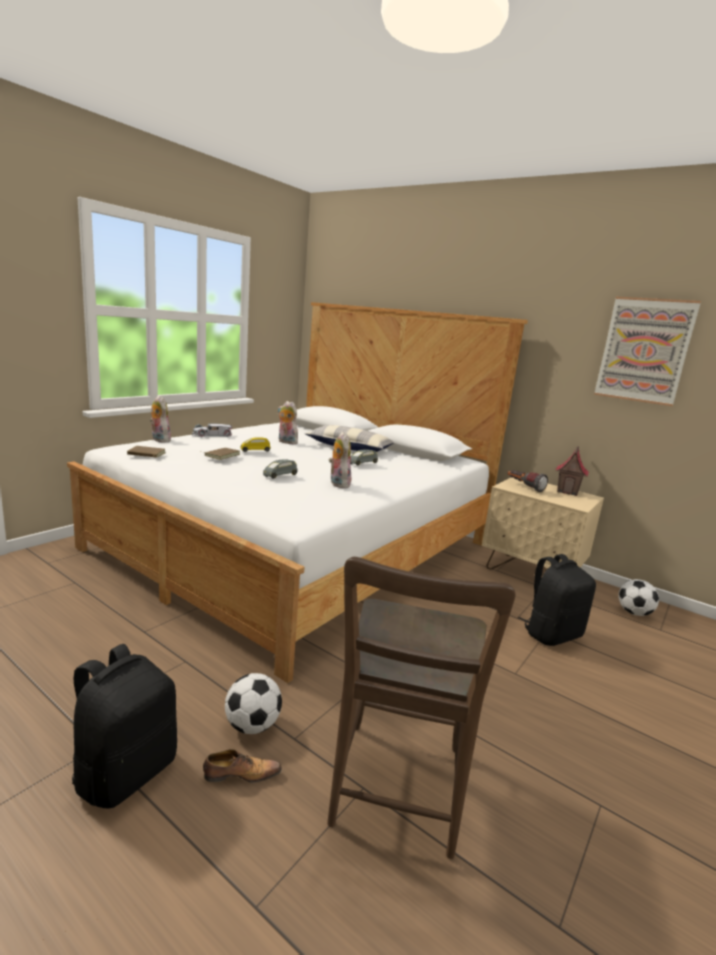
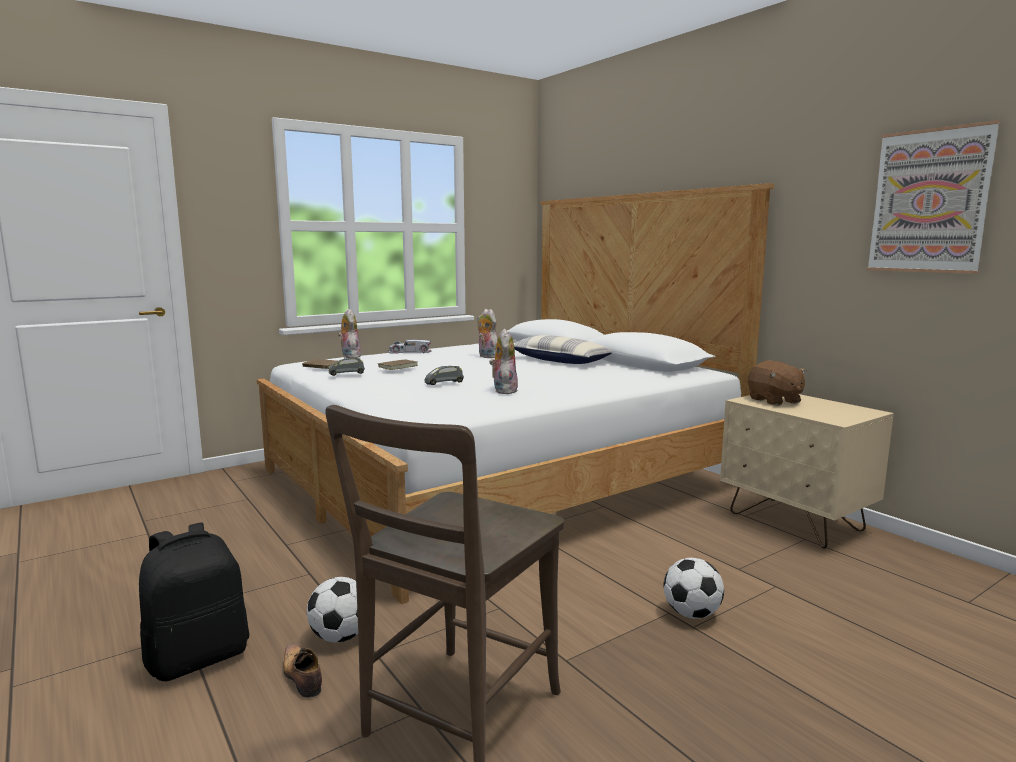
camera: 20 degrees right, 5 degrees down
(240, 774) = (302, 676): shoe -> shoe turned 135 degrees counterclockwise
(255, 451) = (438, 364): yellow toy car -> none
(362, 464) = (555, 374): grey toy car -> grey toy car (346, 375)
(524, 487) = (774, 401): flashlight -> brown plush toy
(551, 634) = (778, 590): black backpack -> none
(568, 491) = (839, 406): toy house -> none
(634, 613) = (936, 578): football -> football (691, 614)

